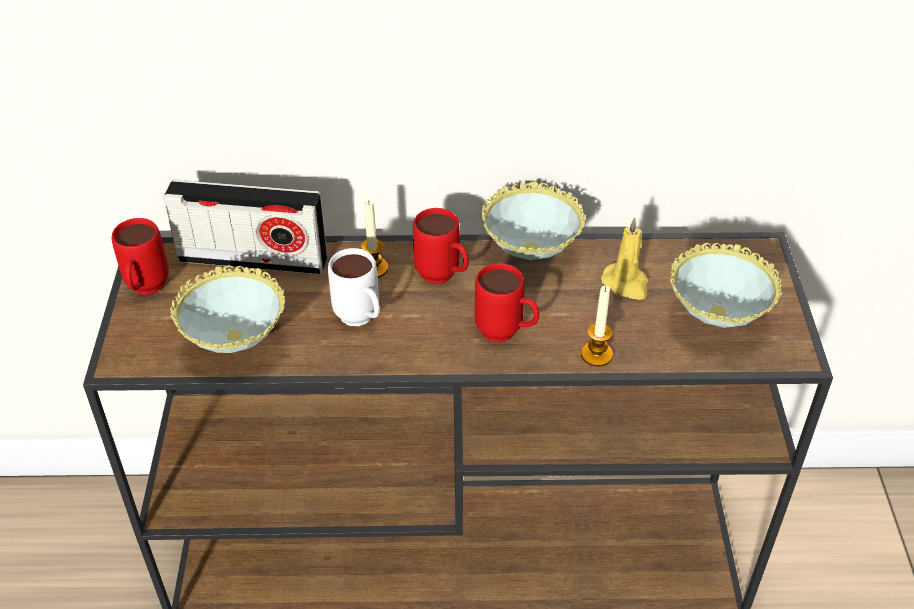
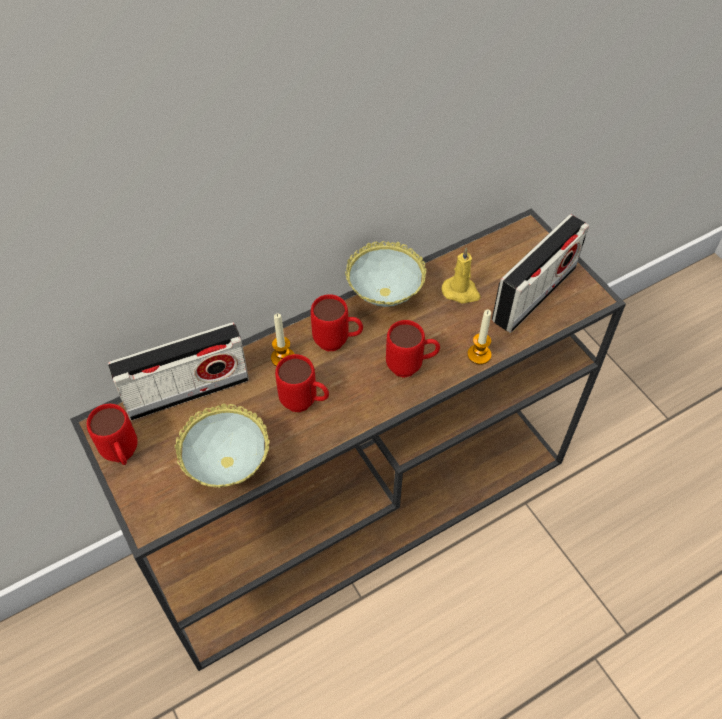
camera: 30 degrees left, 10 degrees up
(361, 321) = (305, 404): white mug -> red mug
(716, 321) = (534, 294): bowl -> radio

